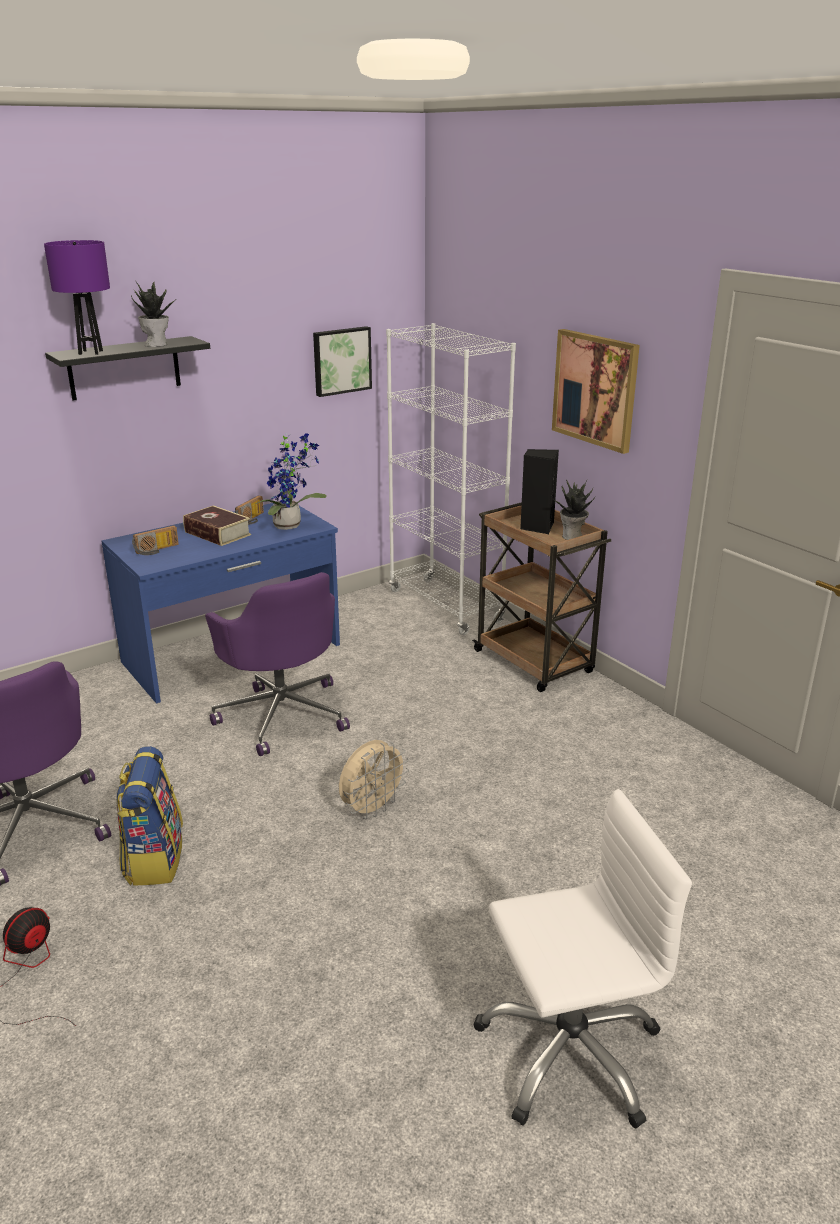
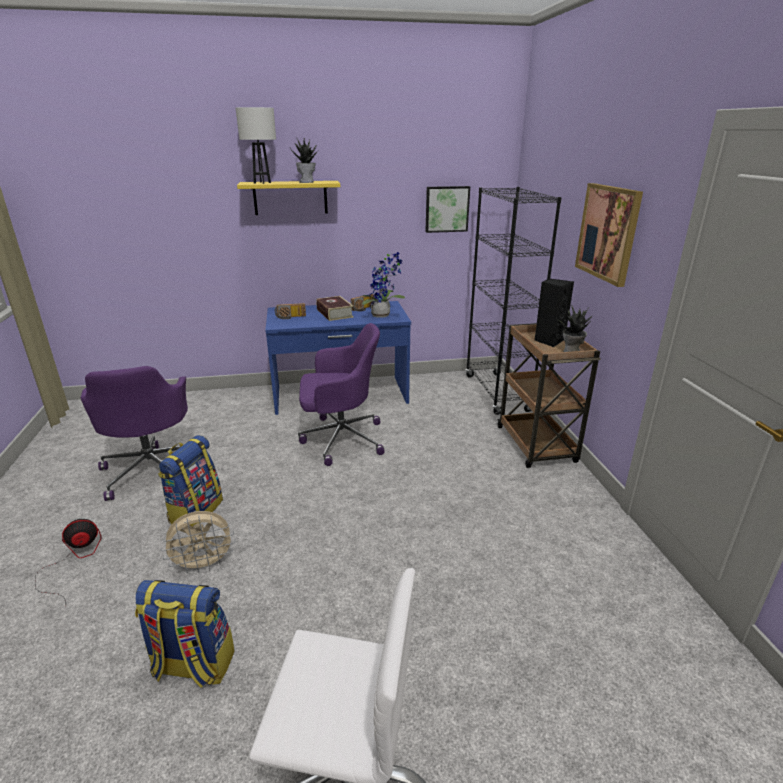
camera: 25 degrees right, 0 degrees up
(91, 352) = (262, 183): purple table lamp -> white table lamp
(124, 368) = (290, 198): black shelf -> yellow shelf
(282, 714) = (340, 439): purple office chair -> purple office chair turned 90 degrees counterclockwise
(314, 1020) = (192, 665): none -> backpack
(372, 809) = (348, 519): beige fan -> beige fan (204, 565)
(445, 607) = (497, 393): white bookcase -> black bookcase

